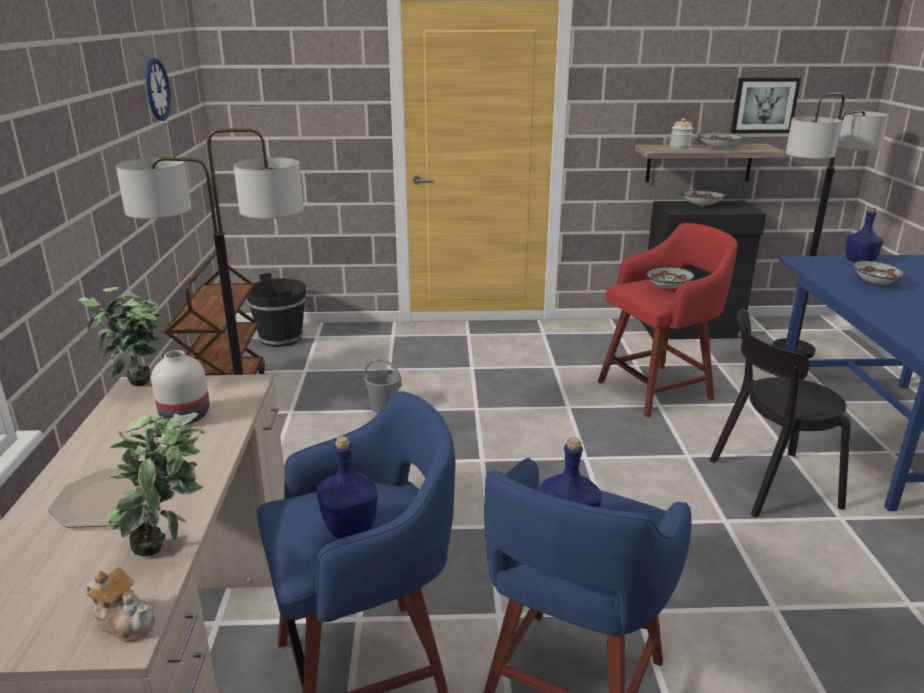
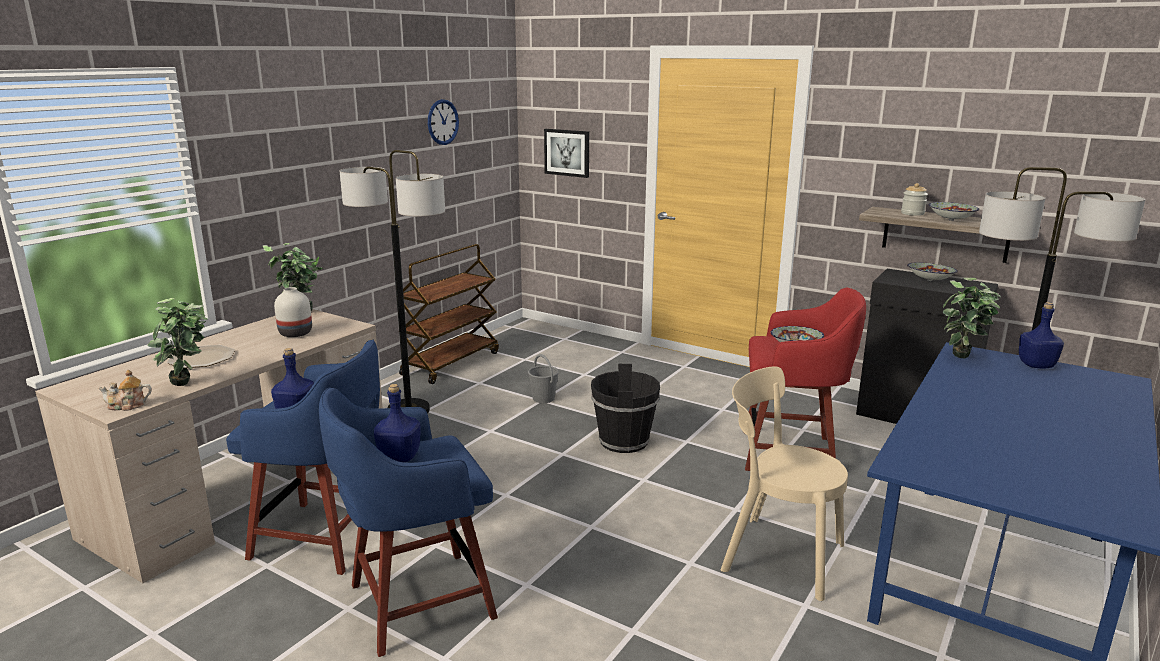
camera: 35 degrees right, 5 degrees down
(126, 622) = (127, 406): teapot -> teapot turned 105 degrees clockwise
(281, 338) = (538, 334): black bucket -> black bucket (624, 441)
(764, 105) = (1028, 178): picture -> picture (567, 152)
(767, 484) = (776, 555): black chair -> beige chair
(817, 268) = (962, 360): none -> potted plant
(873, 283) = (997, 385): bowl -> none

